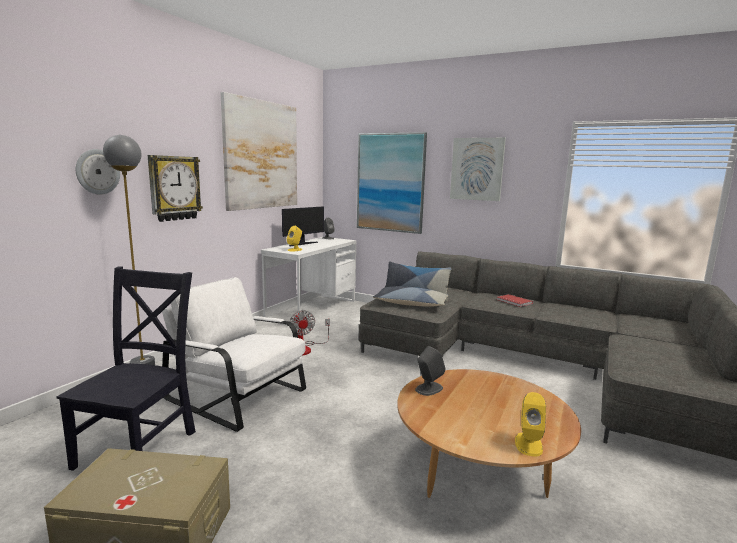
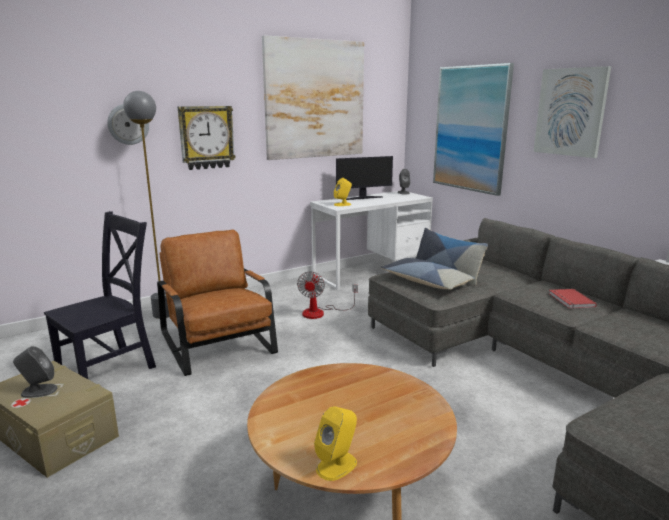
camera: 30 degrees right, 5 degrees up
(238, 394) = (218, 343): white armchair -> brown armchair
(428, 389) = (319, 379): grey speaker -> grey speaker (38, 391)

